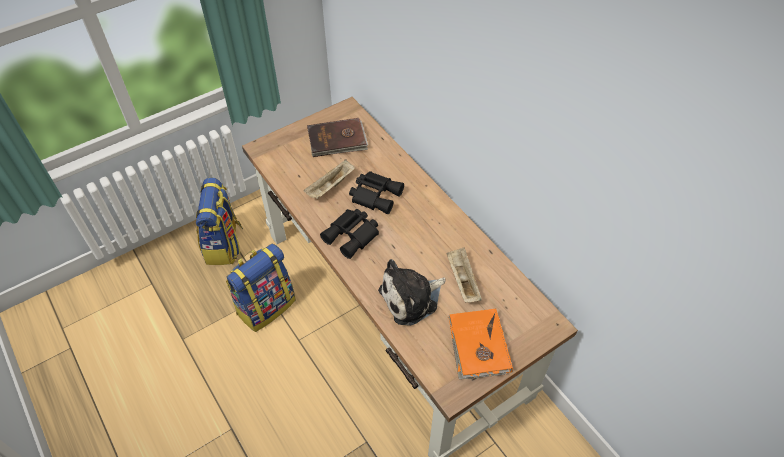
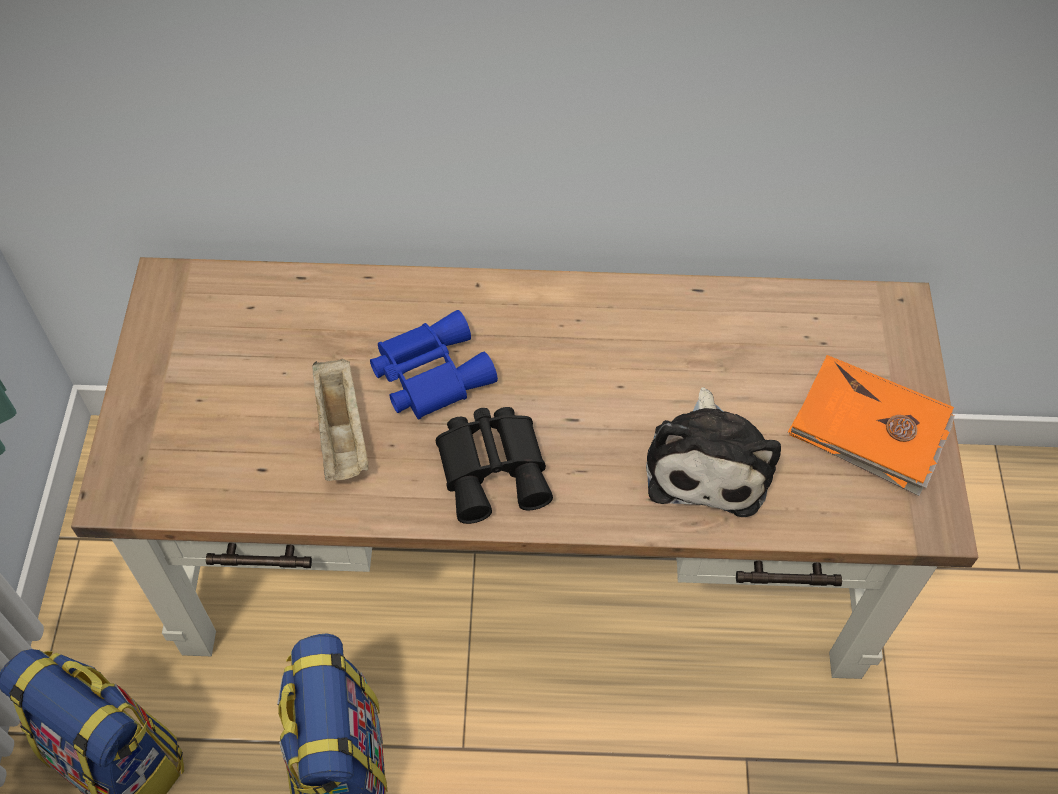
camera: 55 degrees left, 5 degrees up
(337, 140) = (232, 350): brown book -> none
(375, 194) = (429, 373): black binoculars -> blue binoculars
(462, 280) = (726, 366): beige tray -> none

